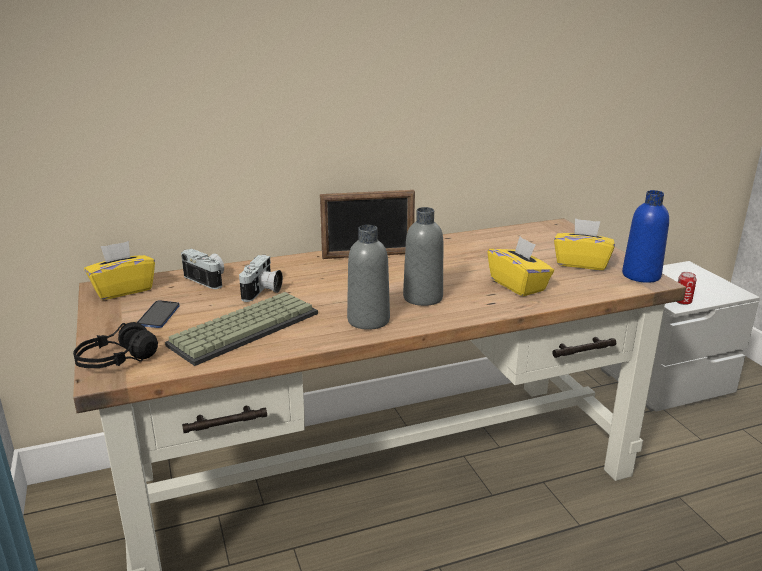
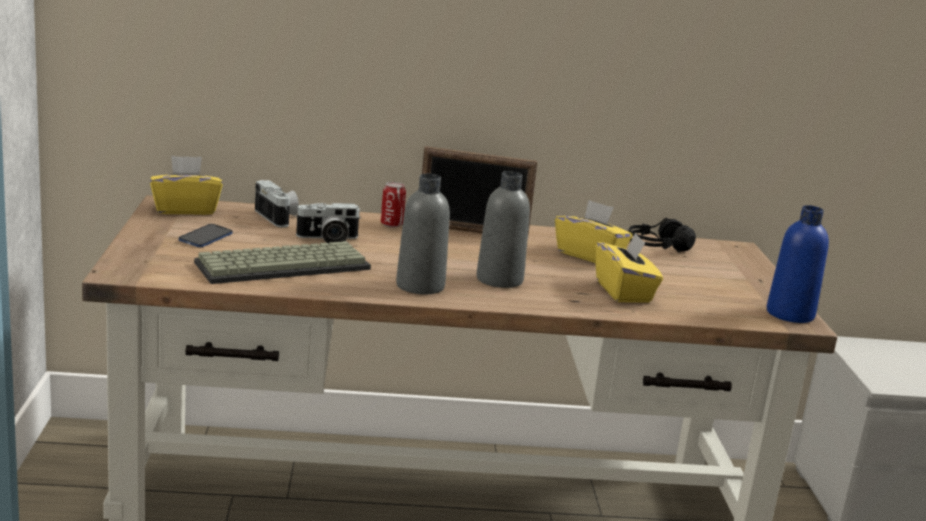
camera: 15 degrees right, 5 degrees down
(117, 361) = (139, 264): black headphones -> black headphones (657, 248)
(263, 291) = (328, 239): camera -> camera turned 45 degrees clockwise
(581, 263) = (726, 288): yellow tissue box -> yellow tissue box (590, 255)
(682, 302) = (894, 384): can -> can (391, 224)

